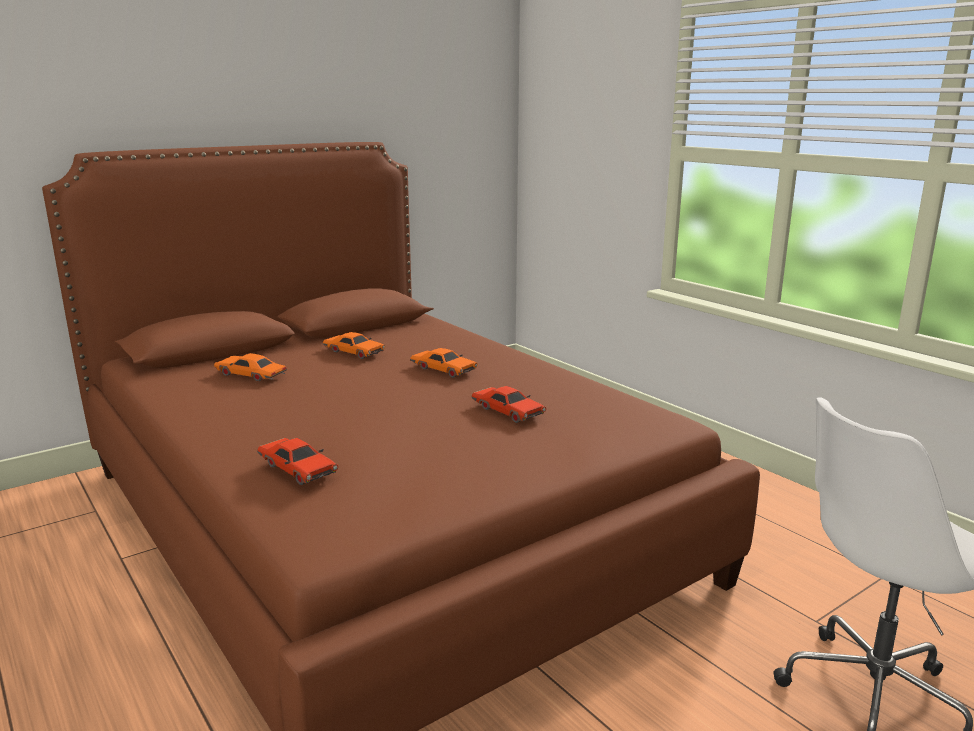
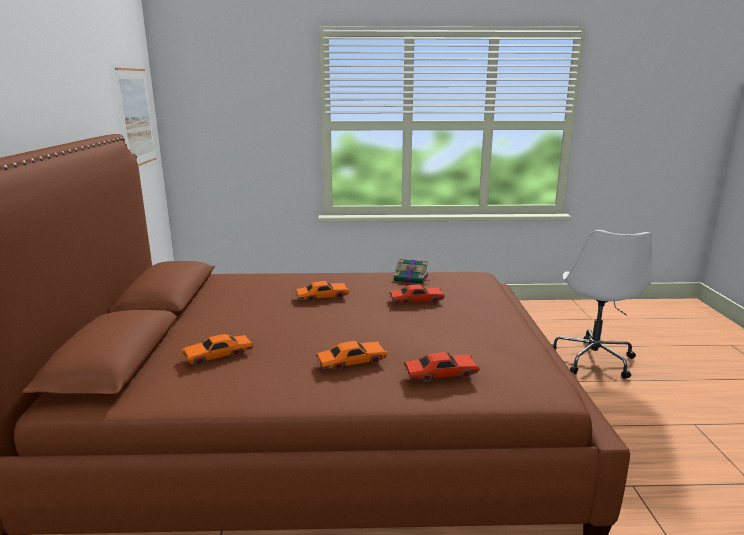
camera: 55 degrees left, 0 degrees up
(353, 352) = (235, 312): orange toy car -> orange toy car (351, 362)
(463, 128) = (136, 117): none -> picture
(580, 392) = (411, 278): none -> book

